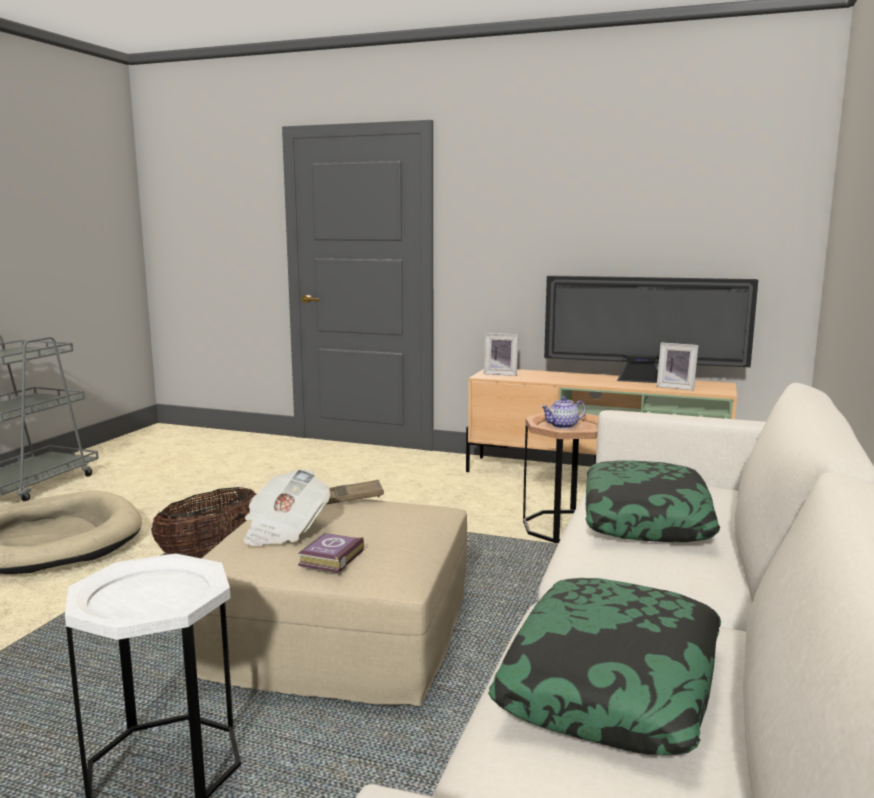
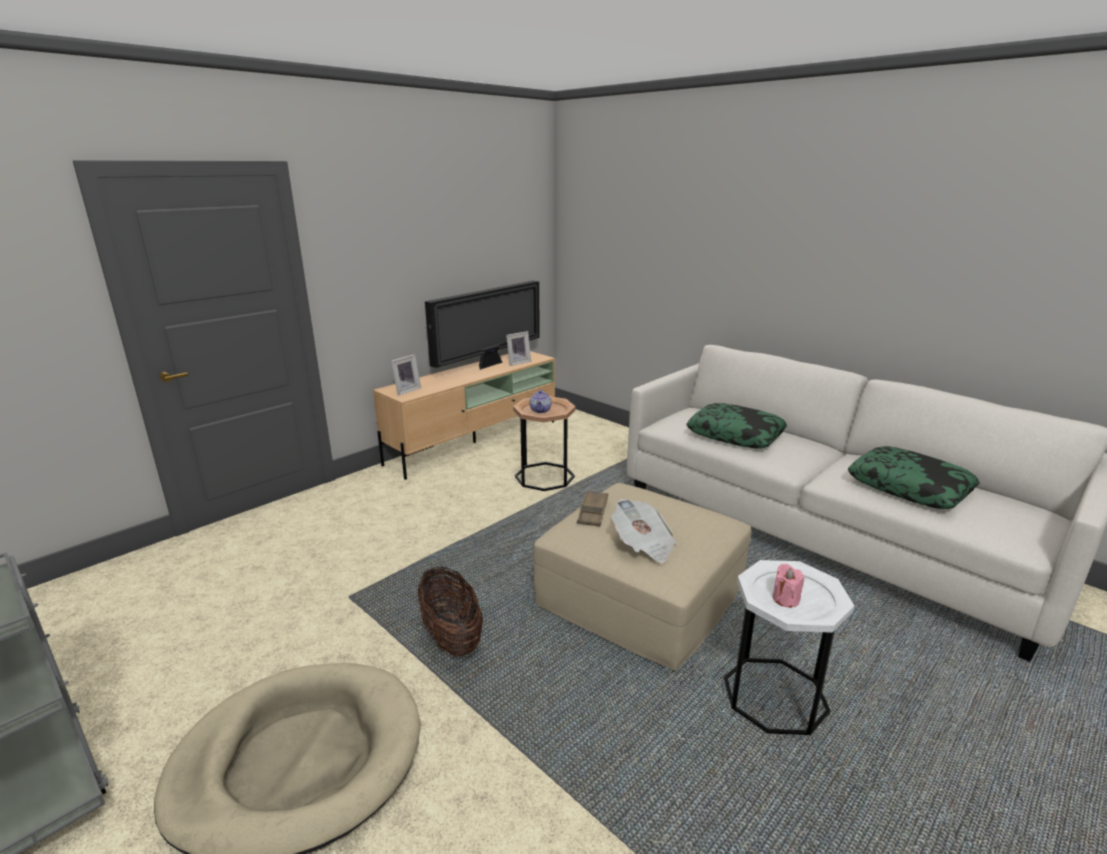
camera: 65 degrees left, 10 degrees up
(139, 592) = (785, 599): none -> pink candle
(329, 558) = (701, 537): book -> none

